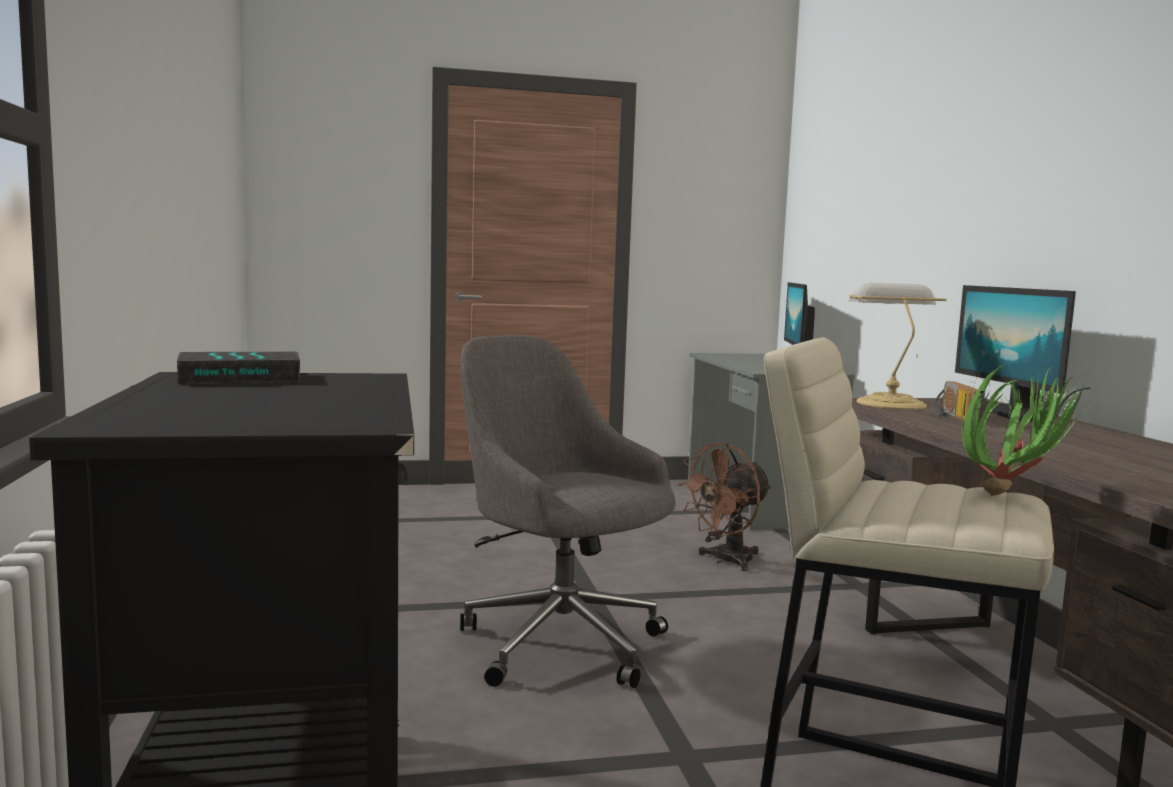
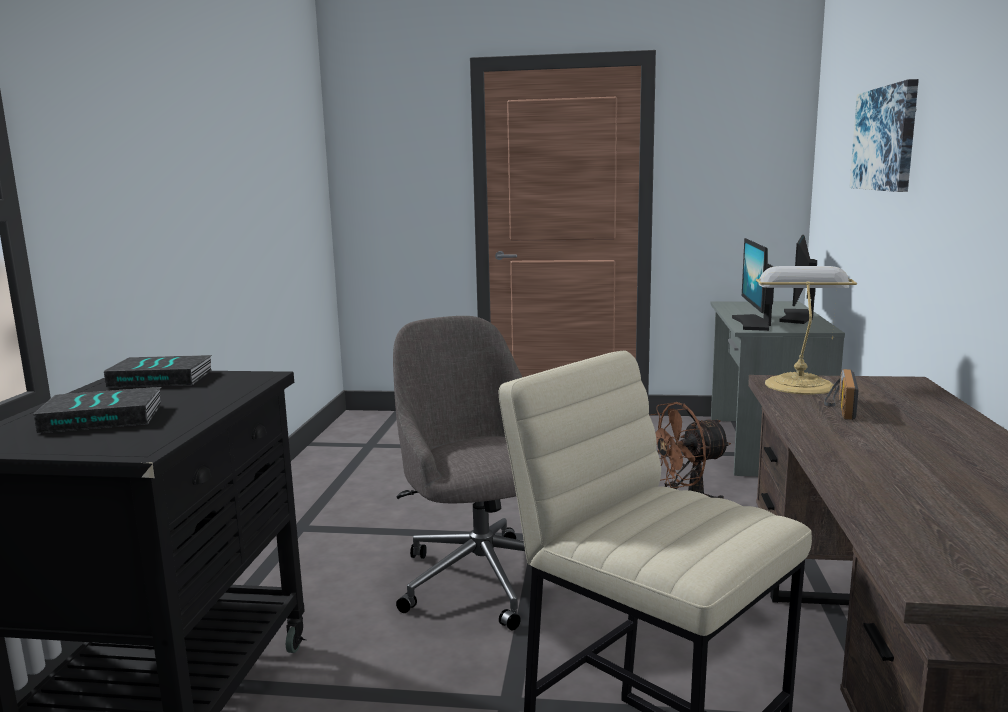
camera: 20 degrees right, 5 degrees up
(245, 404) = (104, 417): none -> book
(904, 179) = (886, 139): none -> picture
(1005, 412) = (912, 401): monitor -> monitor (753, 323)
(1010, 495) = (750, 524): potted plant -> none

